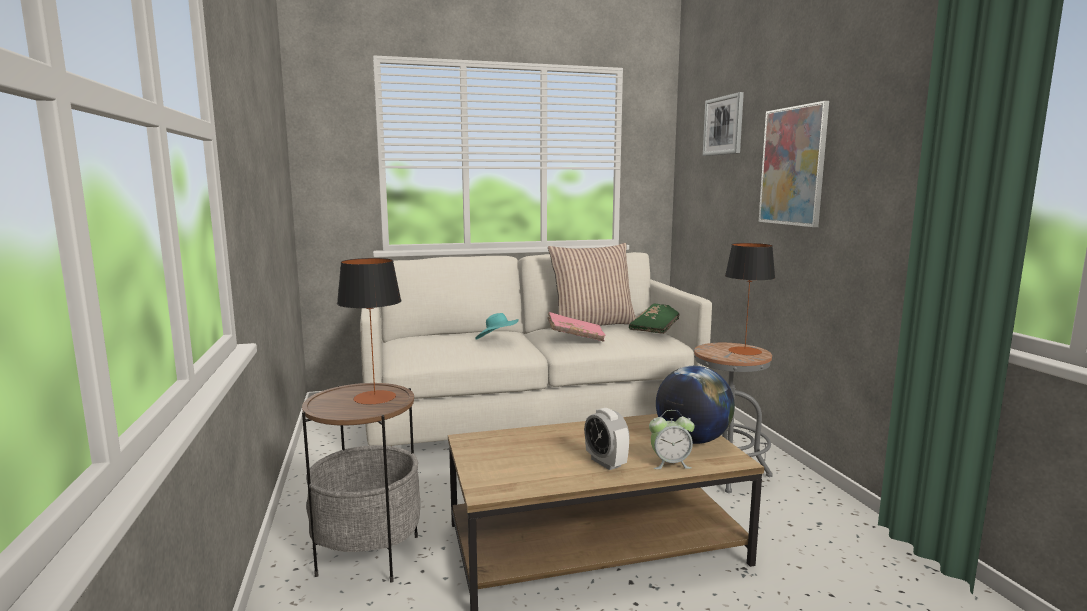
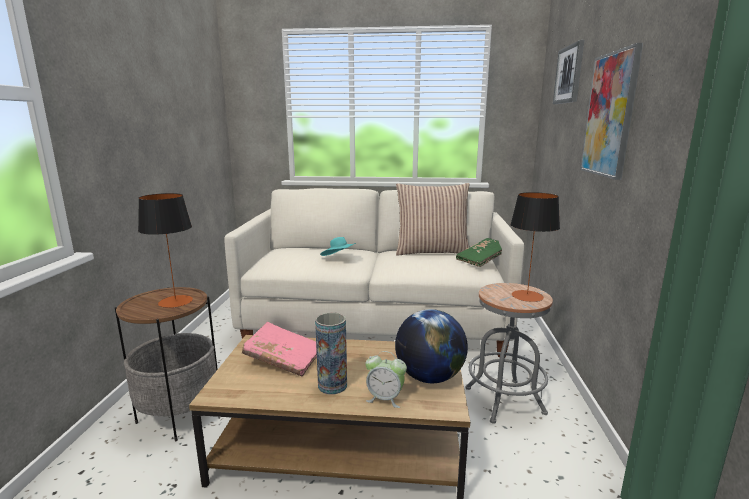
camera: 20 degrees right, 5 degrees up
(575, 337) = (402, 262): pink book -> pink book (284, 359)
(606, 462) = (332, 385): alarm clock -> vase

